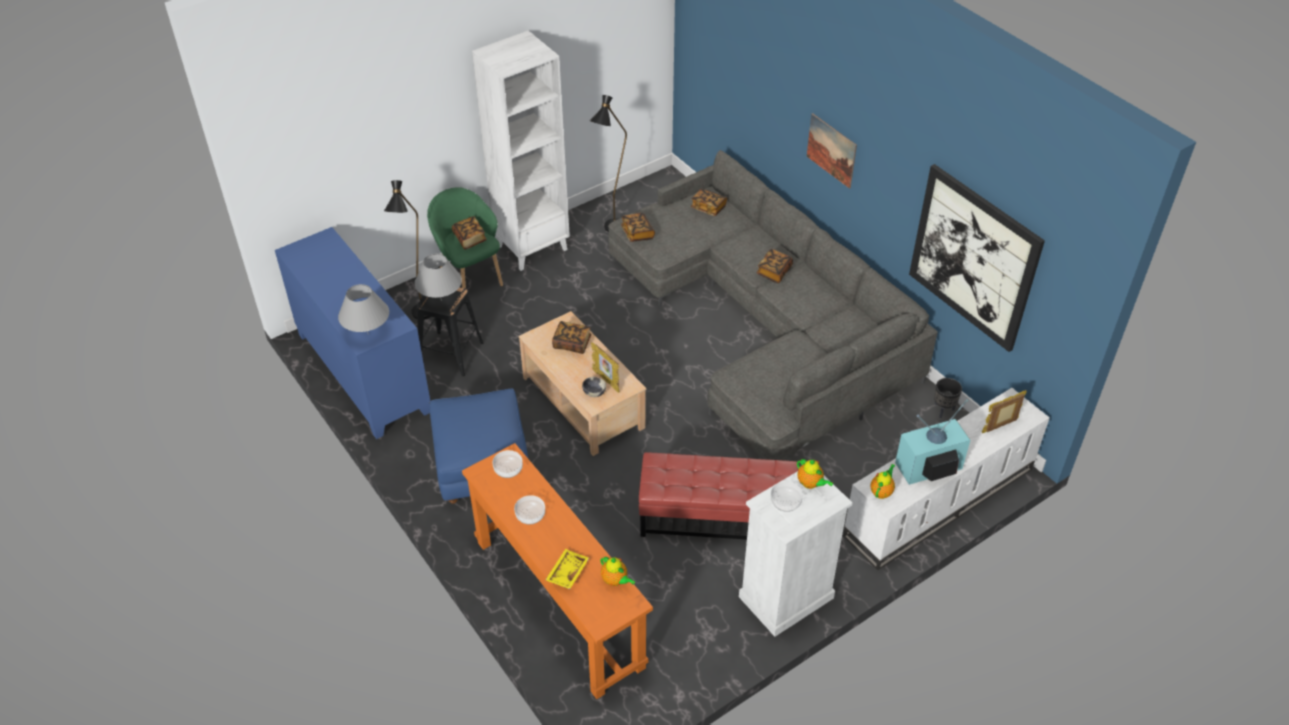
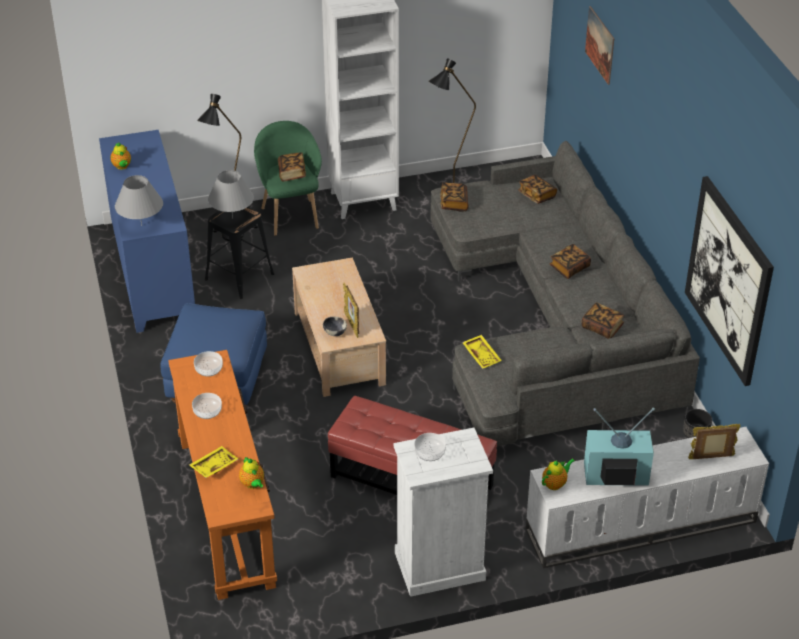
camera: 20 degrees right, 5 degrees down
(572, 343) = (337, 286): book -> book (602, 327)
(742, 379) = (482, 355): none -> yellow tray
(811, 484) = (463, 444): teapot -> teapot (122, 167)
(831, 150) = (643, 153): picture -> picture (600, 45)

